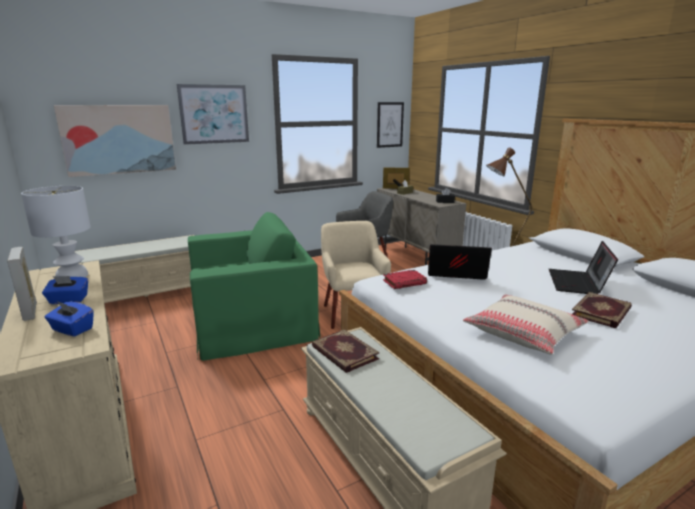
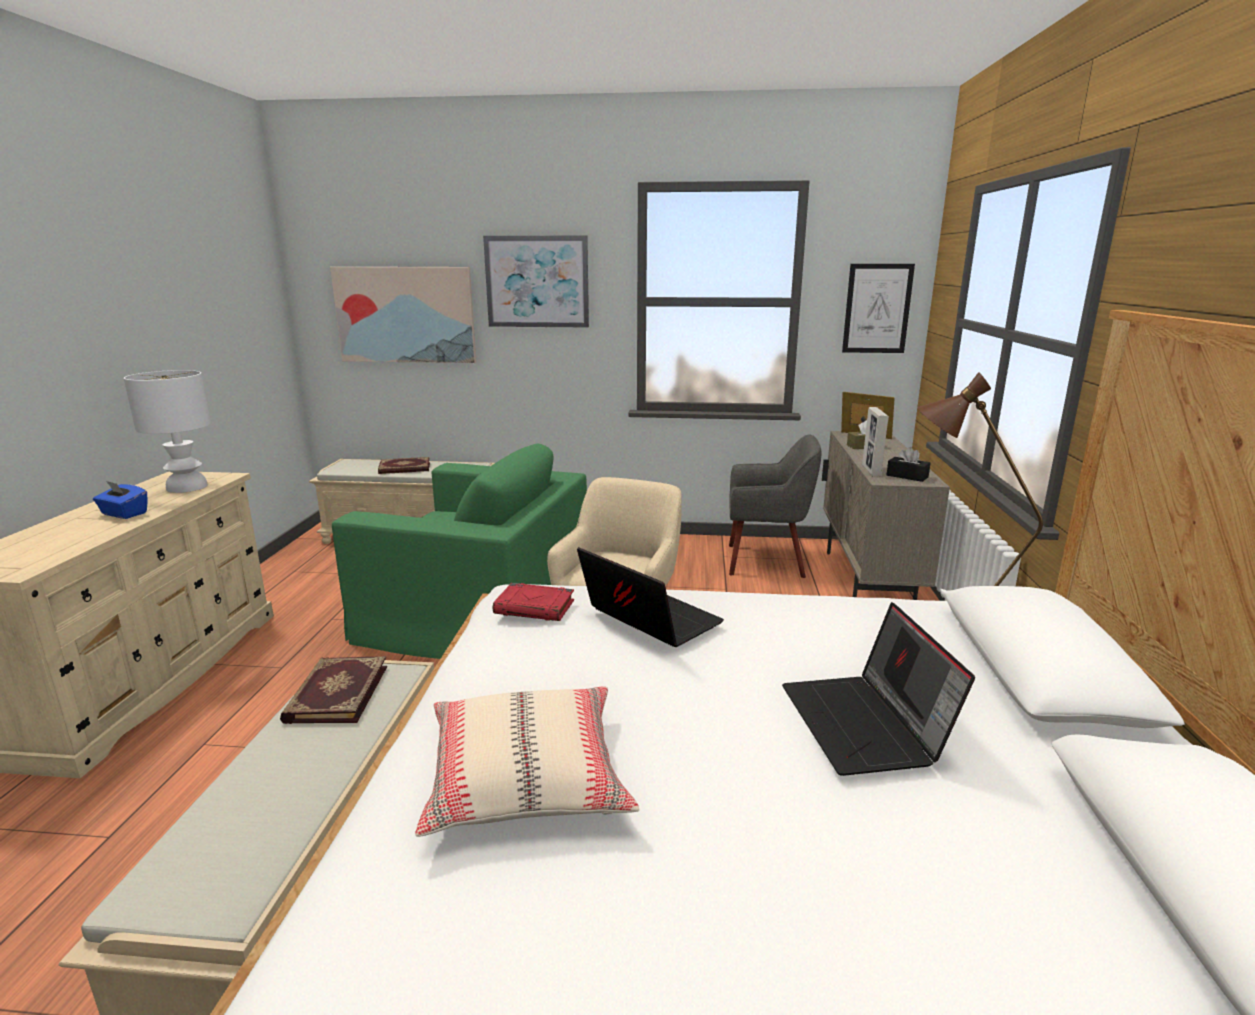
camera: 35 degrees right, 0 degrees up
(30, 312) = (75, 518): picture frame -> picture frame (871, 471)
(72, 329) = (52, 548): blue tissue box -> none
(578, 283) = (866, 725): laptop -> laptop turned 60 degrees counterclockwise
(602, 312) = (771, 811): book -> book (404, 468)

